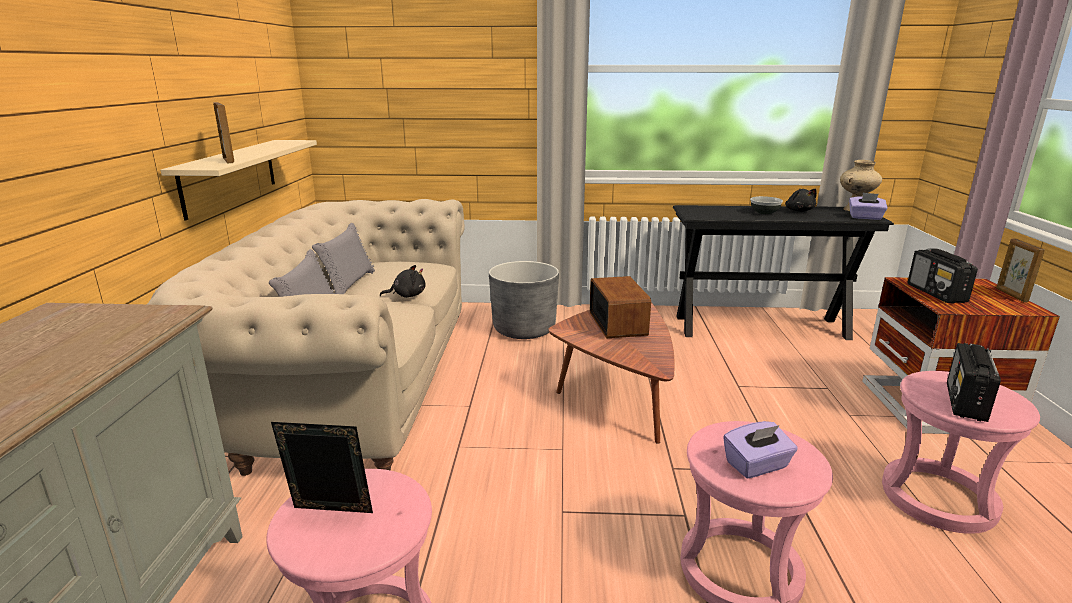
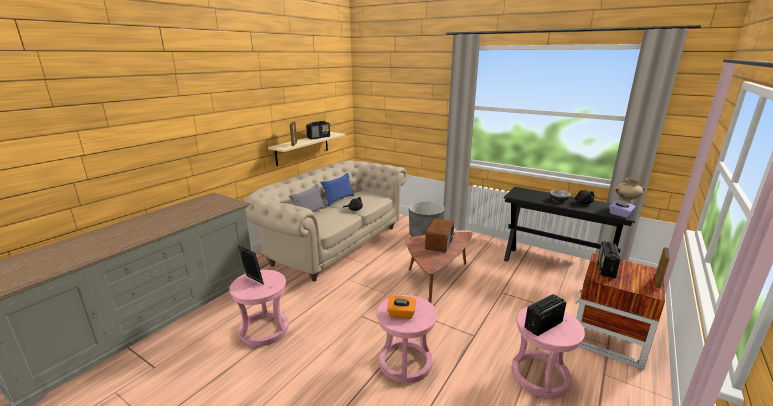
camera: 30 degrees right, 0 degrees up
(267, 148) = (319, 137): none -> radio
(349, 284) = (338, 200): grey pillow -> blue pillow
(757, 465) = (401, 314): purple tissue box -> orange tissue box

